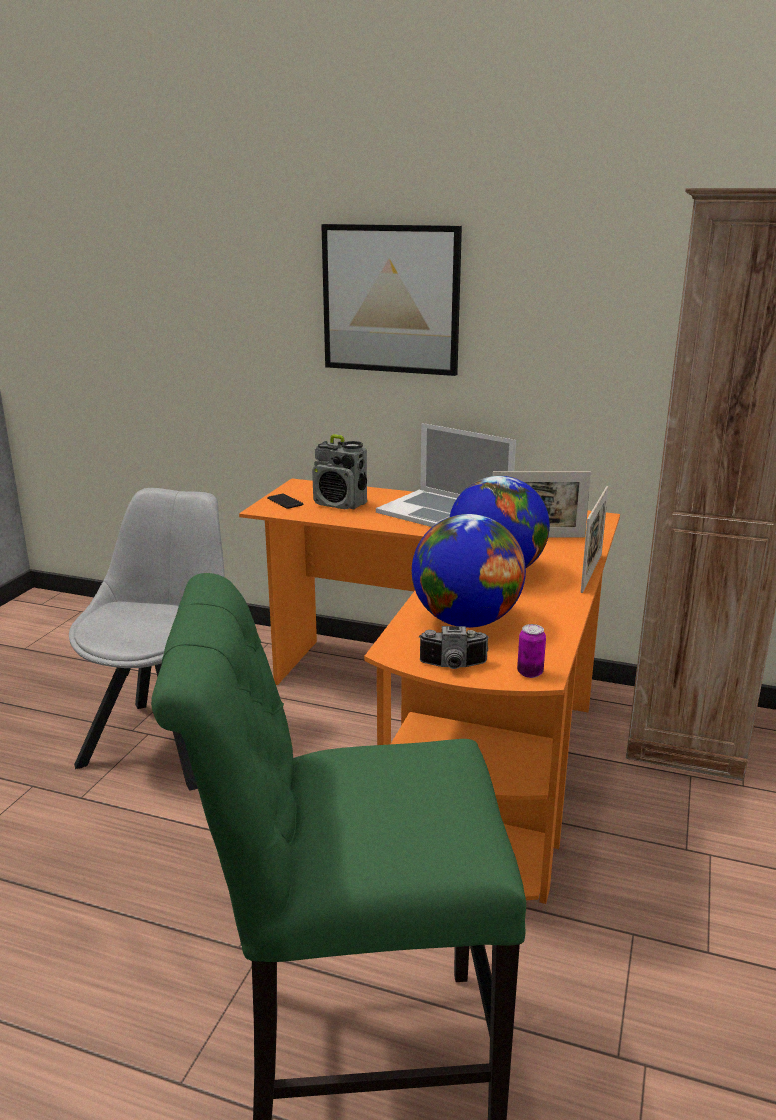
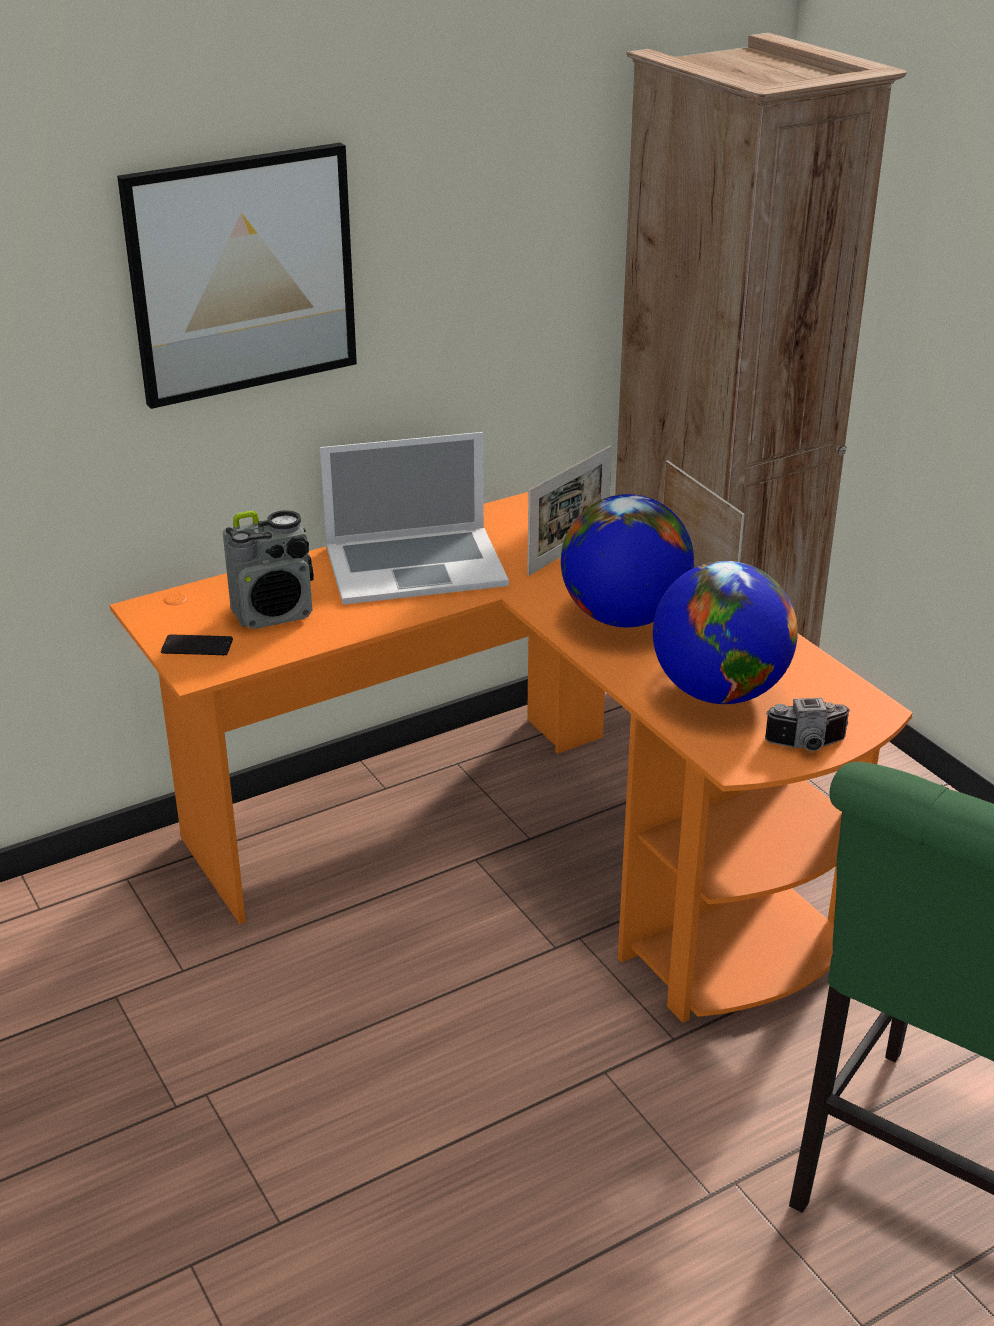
camera: 50 degrees left, 10 degrees up
(167, 741) = (248, 1082): grey chair -> none
(453, 666) = (807, 746): camera -> camera turned 45 degrees clockwise
(530, 673) = (865, 712): can -> none

